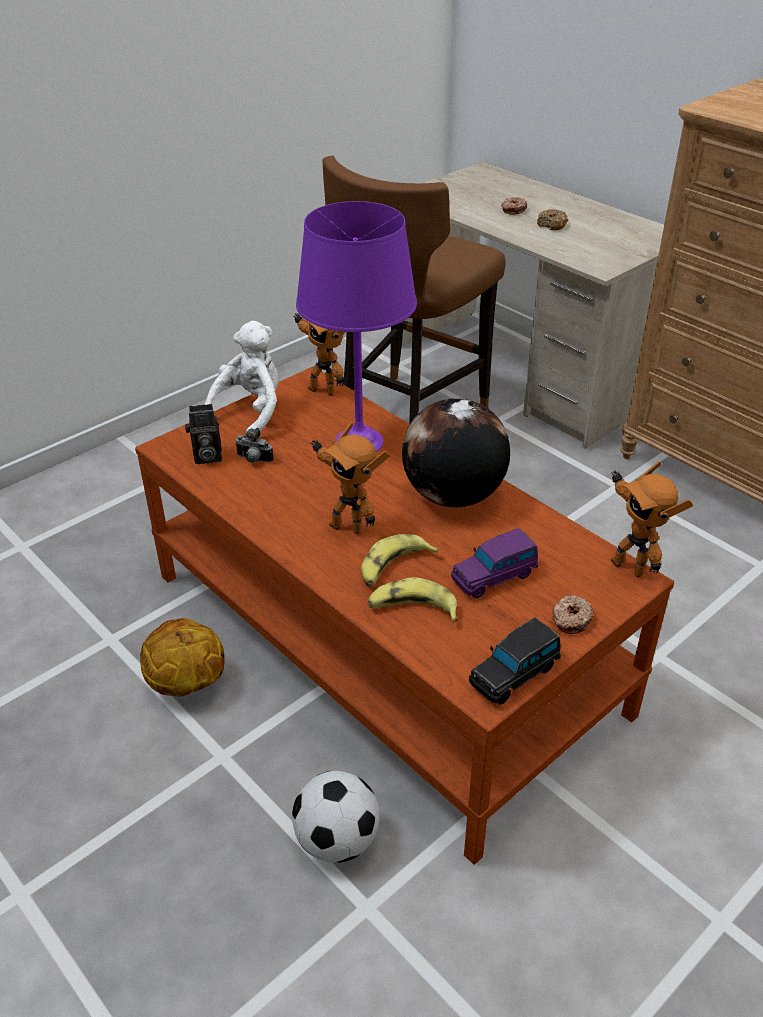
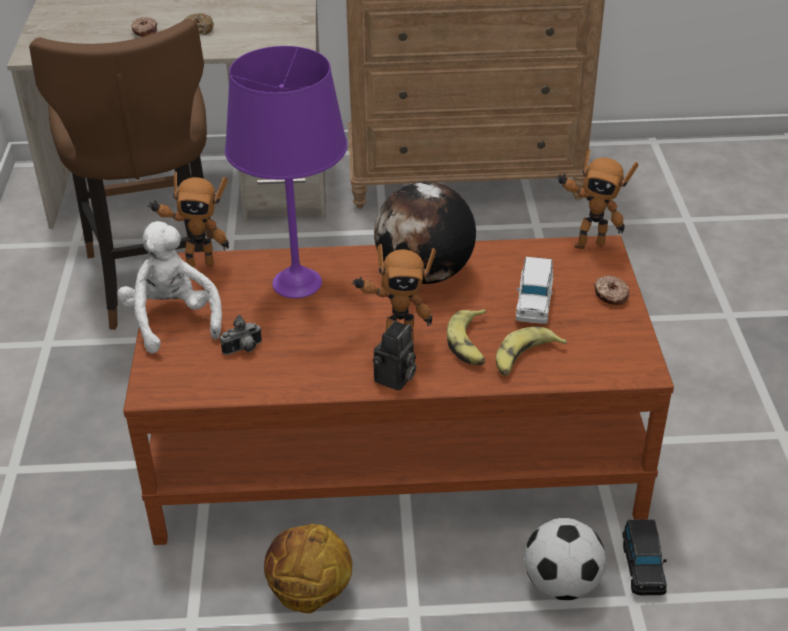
camera: 50 degrees left, 0 degrees up
(206, 457) = (201, 374): camera -> camera (395, 380)
(495, 576) = (534, 303): purple toy car -> white toy car
(515, 674) = (636, 347): black toy car -> black toy car (642, 567)

